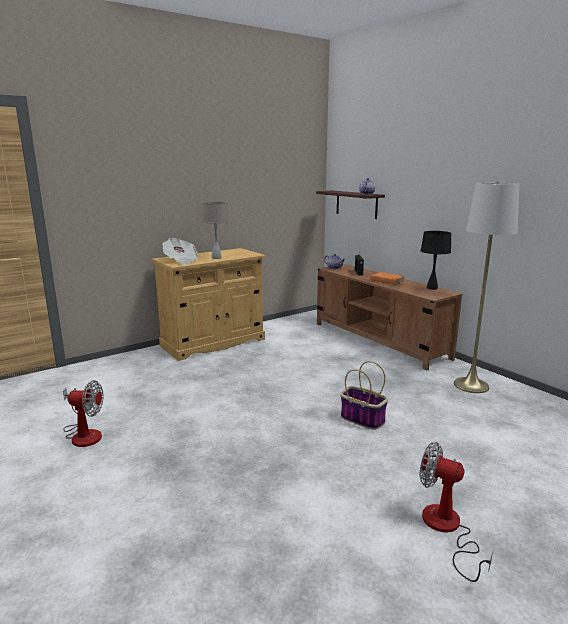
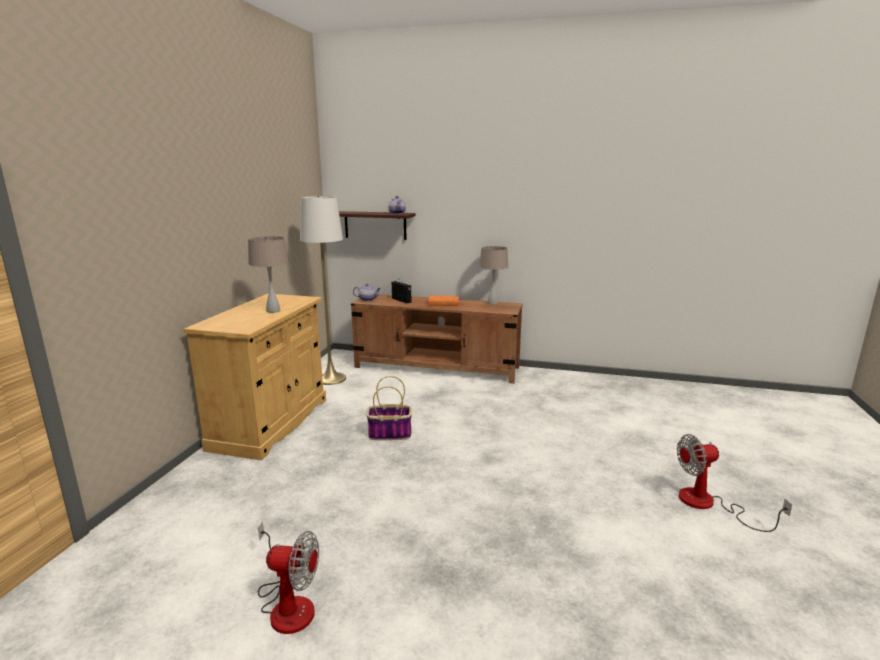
camera: 40 degrees left, 0 degrees up
(84, 434) = (288, 604): fan -> fan turned 45 degrees clockwise
(181, 261) = (238, 323): newspaper -> none
(361, 419) = (534, 446): basket -> basket (389, 434)
(432, 288) = (492, 303): black table lamp -> beige table lamp
(471, 385) = (560, 385): white floor lamp -> white floor lamp (331, 378)

